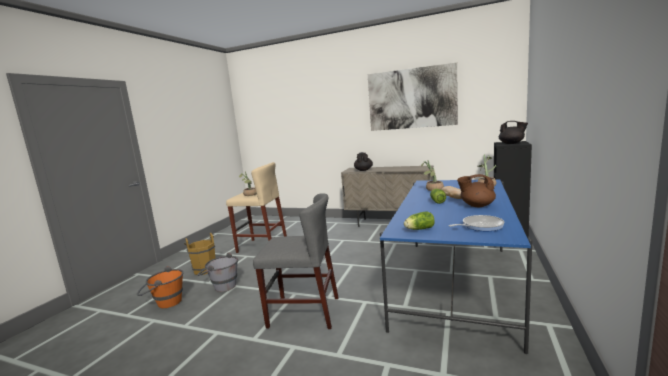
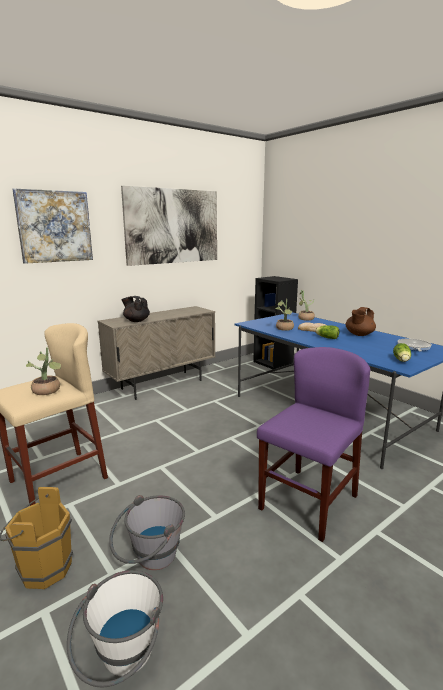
camera: 60 degrees left, 5 degrees up
(164, 303) = (122, 661): orange bucket -> white bucket
(304, 312) = (308, 502): grey chair -> purple chair
(326, 107) = (54, 226): none -> picture
(511, 143) = (279, 279): black teapot -> none

